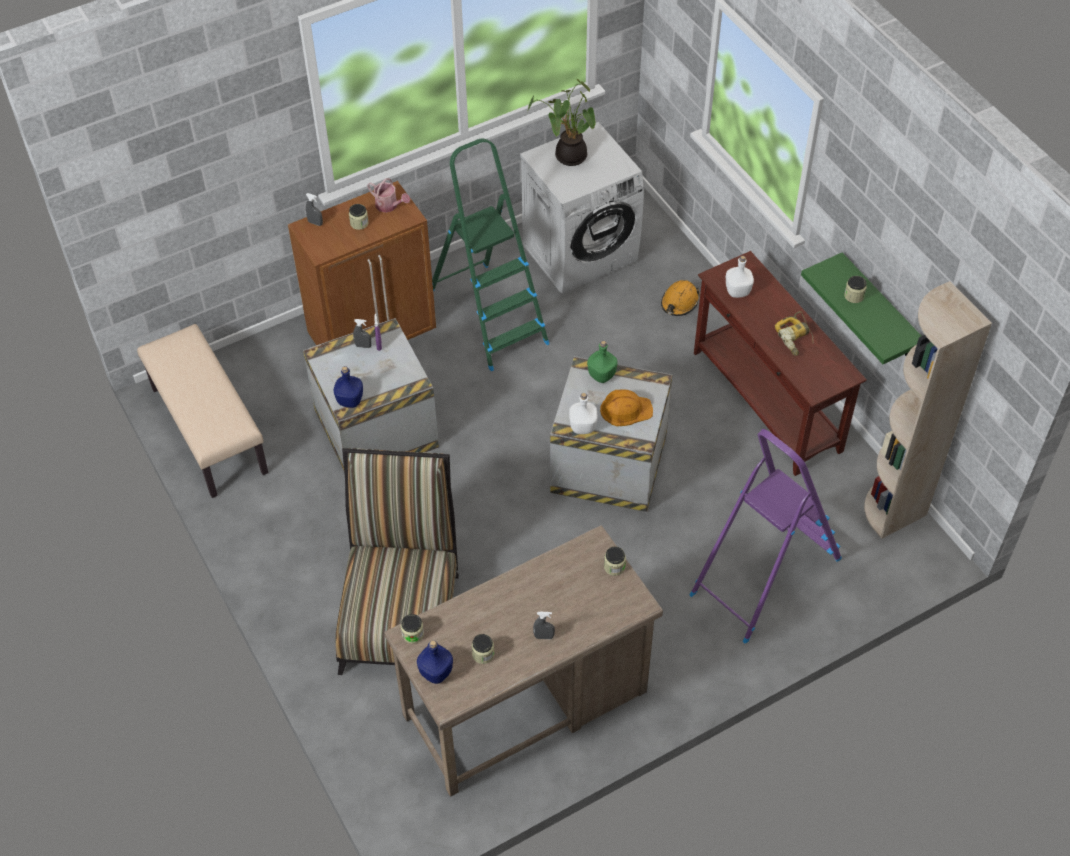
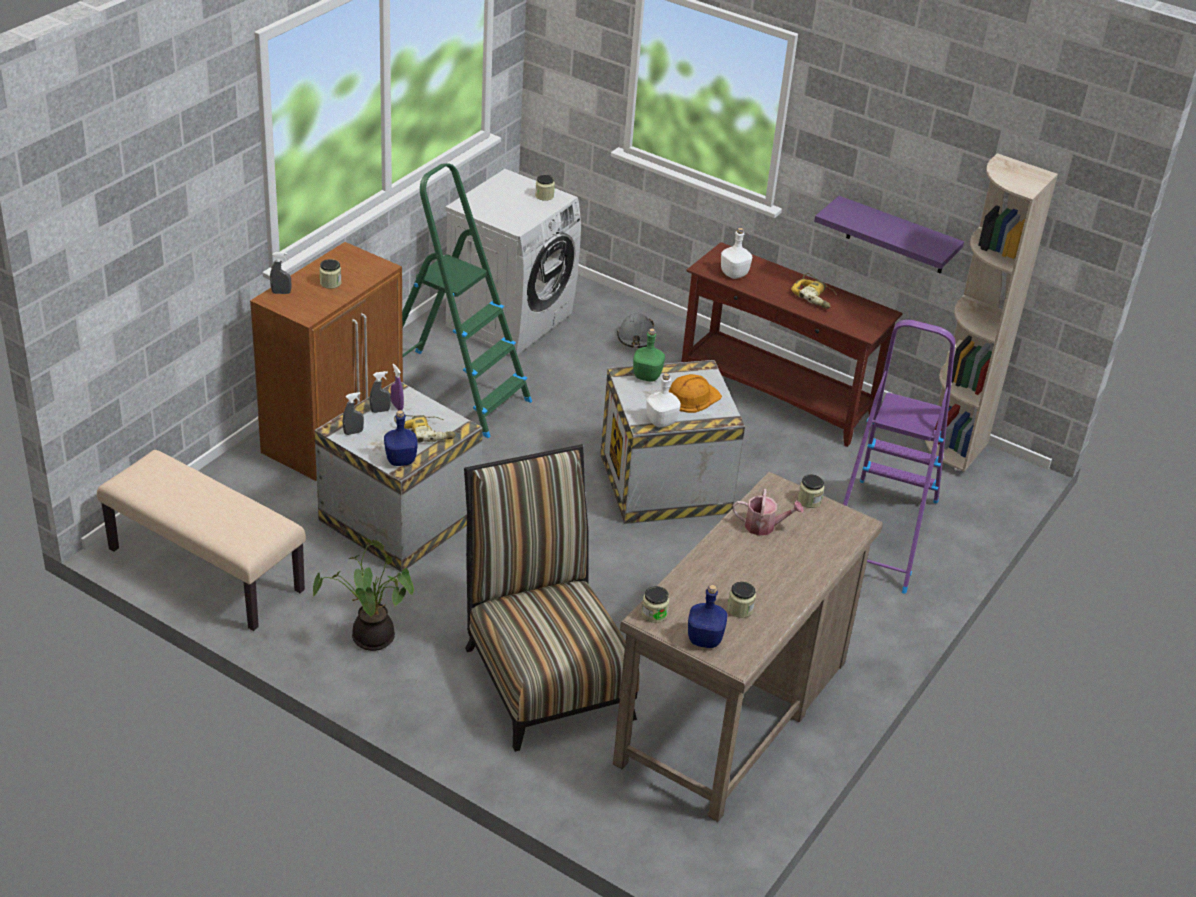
camera: 30 degrees left, 15 degrees down
(384, 379) = (424, 433): none -> power drill
(389, 206) = (352, 263): watering can -> watering can (764, 526)
(544, 636) = (788, 576): grey spray bottle -> grey spray bottle (353, 432)
(568, 156) = (496, 200): potted plant -> potted plant (369, 639)
(679, 302) = (636, 338): orange hard hat -> grey hard hat
(854, 296) = (876, 223): jar -> jar (544, 196)
(879, 309) = (897, 236): green shelf -> purple shelf

